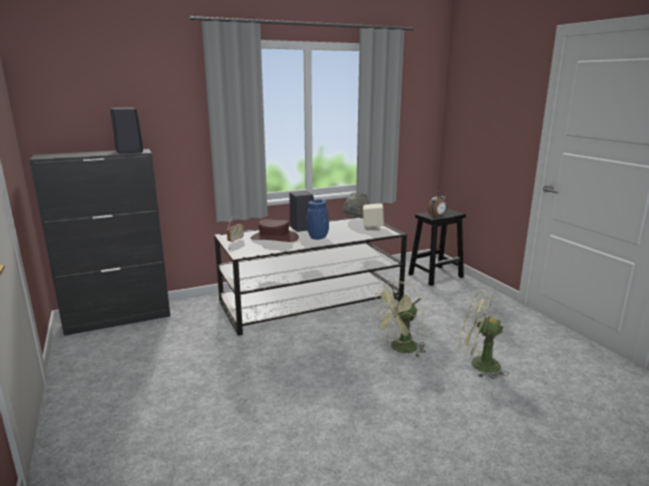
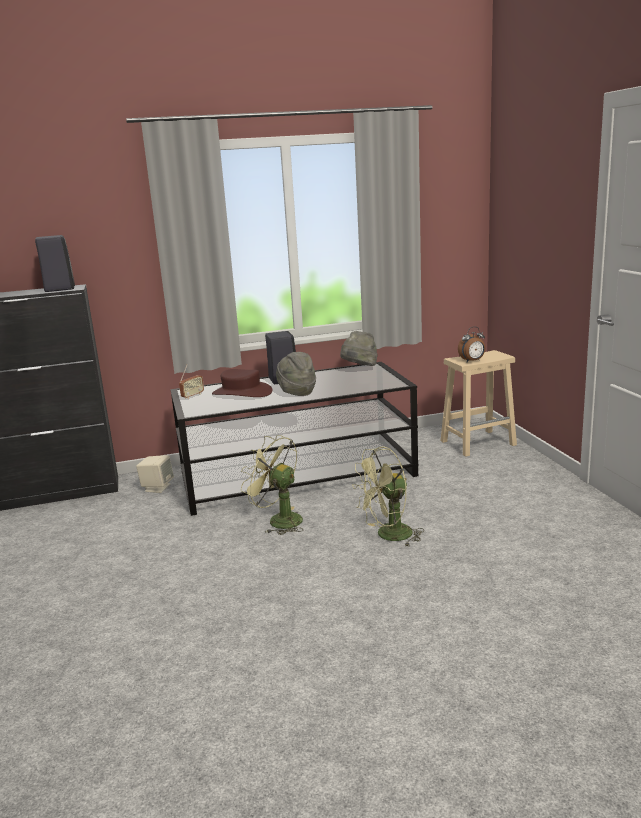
camera: 10 degrees right, 0 degrees up
(318, 238) = (296, 392): blue vase -> grey hat
(372, 228) = (375, 378): beige speaker -> beige speaker (157, 487)
(436, 275) = (478, 443): black stool -> beige stool
(478, 364) = (485, 557): green fan -> green fan (278, 520)

